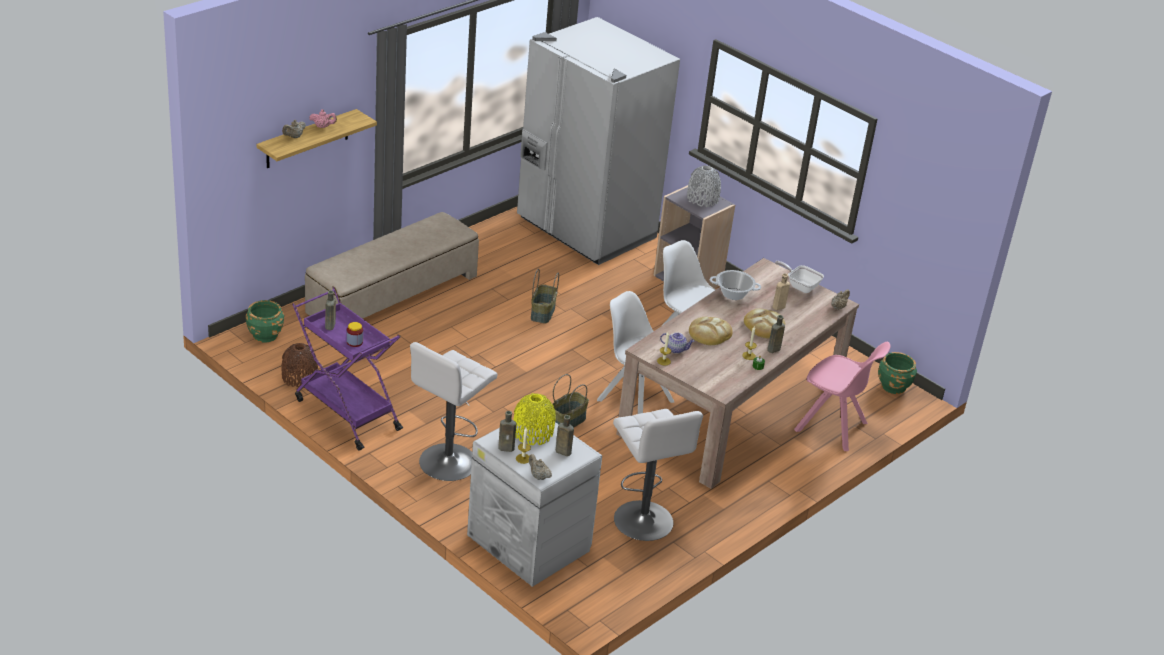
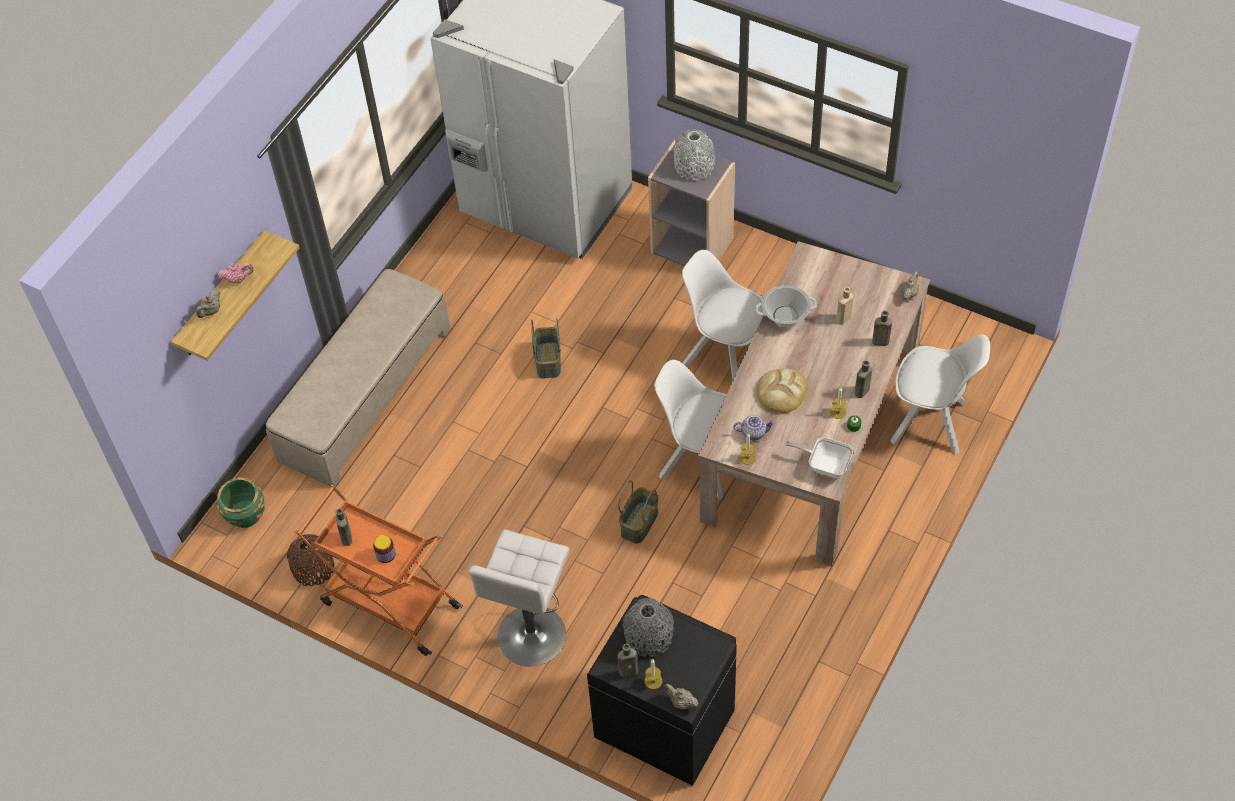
camera: 10 degrees left, 20 degrees up
(347, 414) = (390, 605): purple cart -> orange cart
(531, 540) = (666, 718): white washing machine -> black washing machine
(533, 433) = (648, 636): yellow vase -> grey vase
(562, 451) = (691, 653): brown bottle -> brown bottle (879, 341)
(643, 521) = (776, 643): white stool -> none
(764, 326) = (838, 356): bread -> none
(800, 286) = (855, 274): frying pan -> frying pan (824, 464)
(832, 427) = (930, 422): pink chair -> white chair
(893, 386) = (975, 333): green planter -> none

